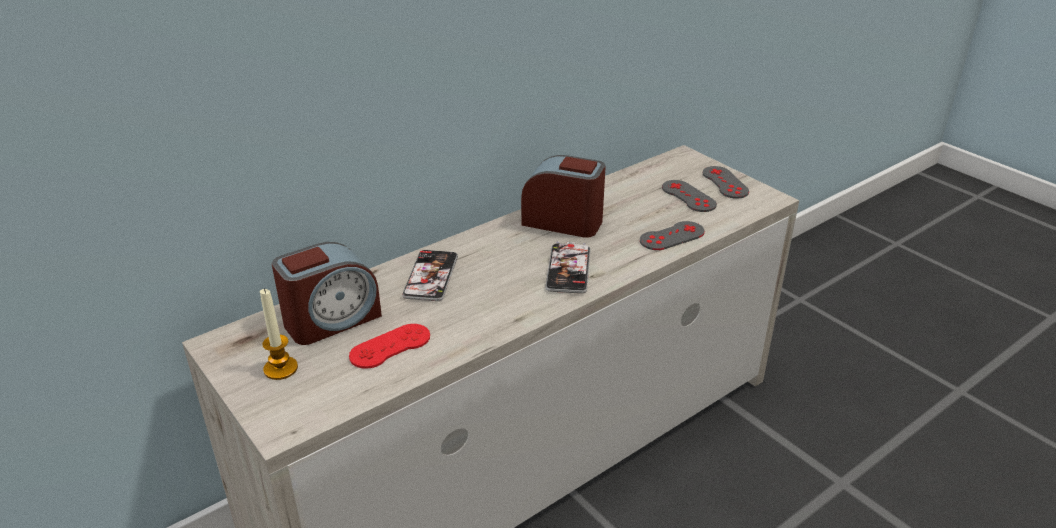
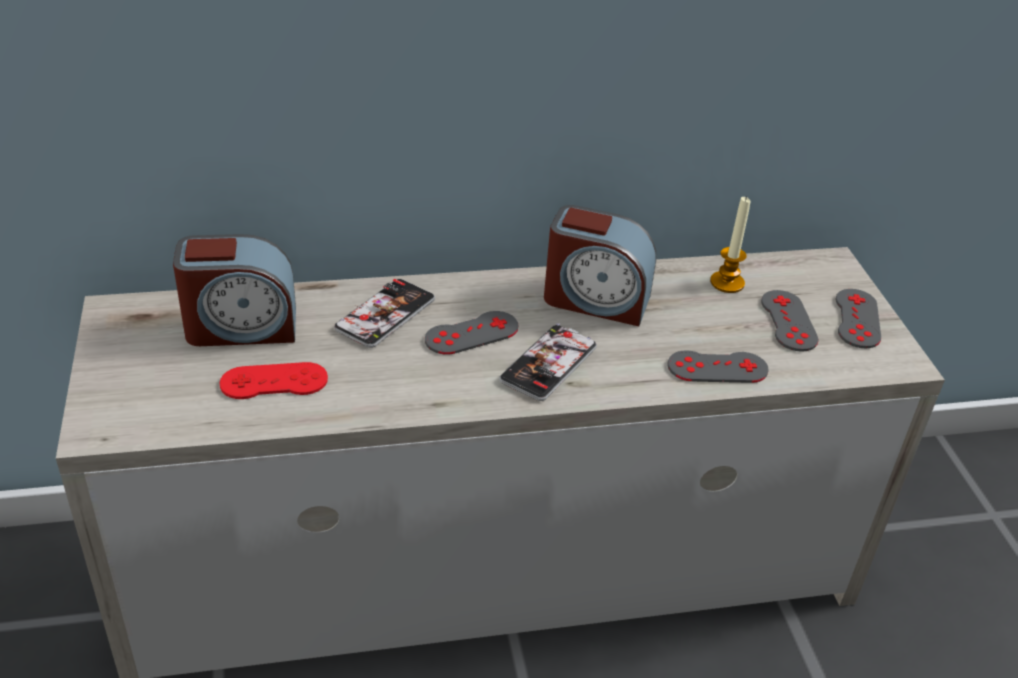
camera: 25 degrees right, 5 degrees up
(280, 369) = (148, 363): candle -> candle (727, 283)
(501, 268) = (471, 333): none -> grey game controller
(563, 222) = (595, 300): alarm clock -> alarm clock turned 150 degrees clockwise

